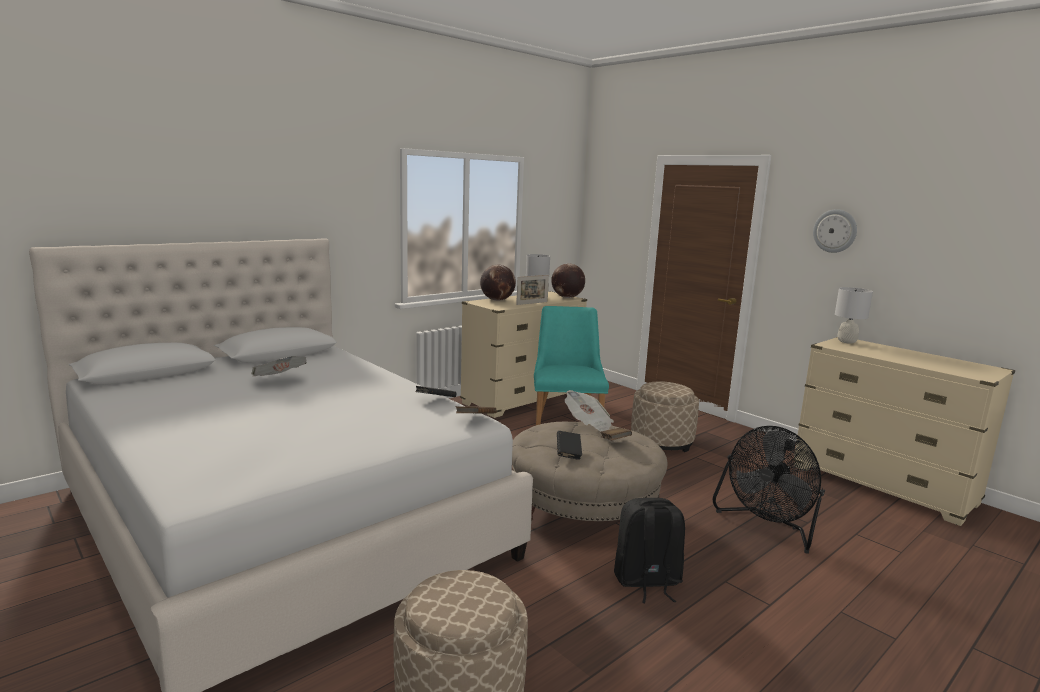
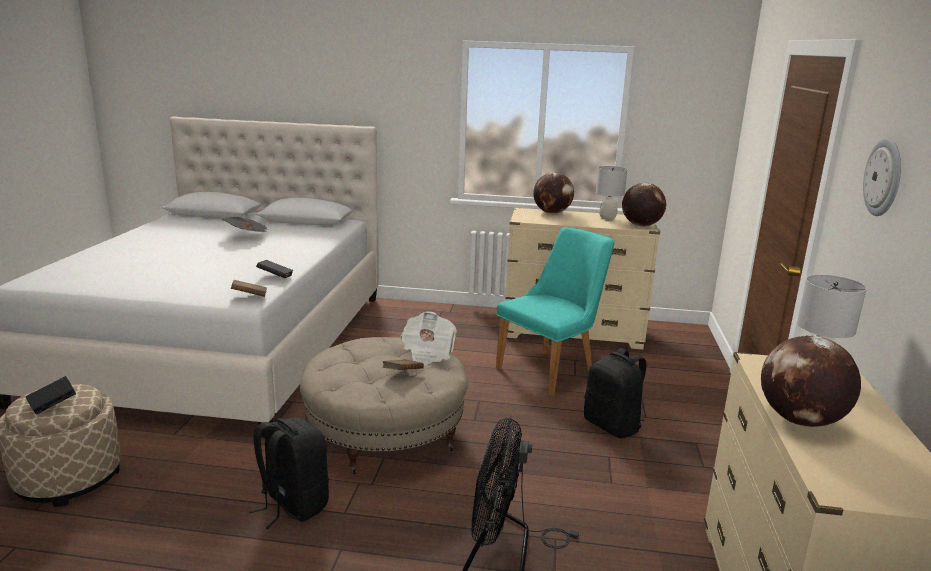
camera: 50 degrees right, 5 degrees up
(532, 303) = (575, 222): picture frame -> none
(568, 453) = (343, 363): black book -> black book (52, 404)
(662, 441) = (613, 426): beige ottoman -> black backpack
(906, 360) = (800, 421): none -> globe

